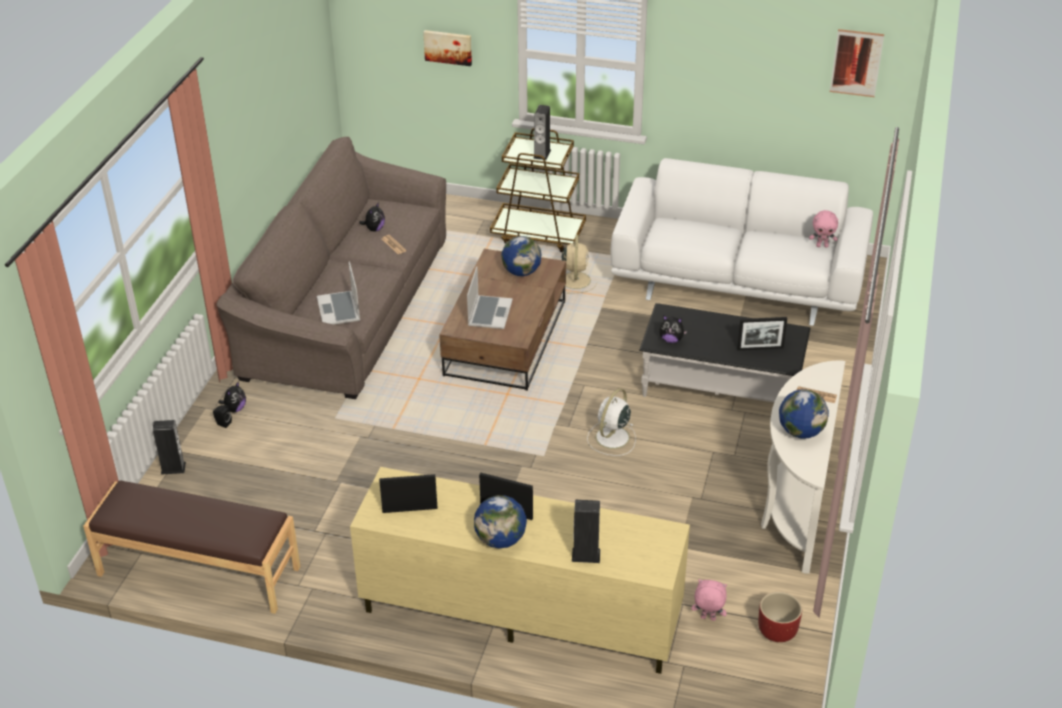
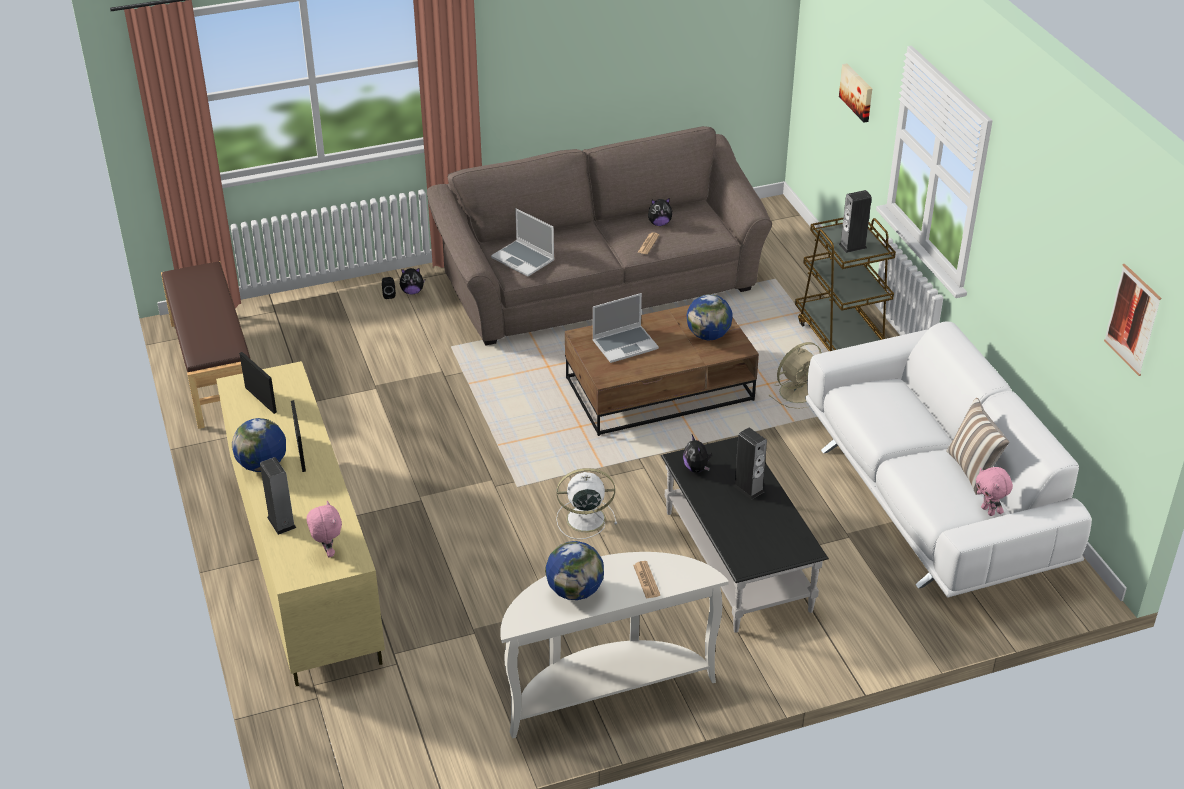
camera: 55 degrees right, 0 degrees up
(173, 468) = (315, 298): speaker -> speaker (748, 488)
(339, 310) = (524, 259): laptop -> laptop turned 90 degrees counterclockwise
(707, 619) = (390, 689): pink plush toy -> pink plush toy (327, 552)
(760, 348) = (749, 534): picture frame -> none
(777, 632) = (411, 747): red planter -> none
(779, 233) = (973, 470): none -> pillow

